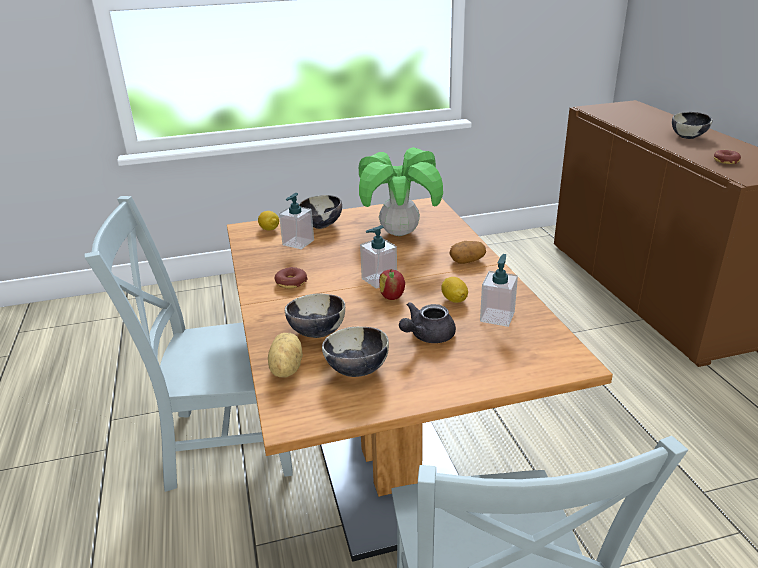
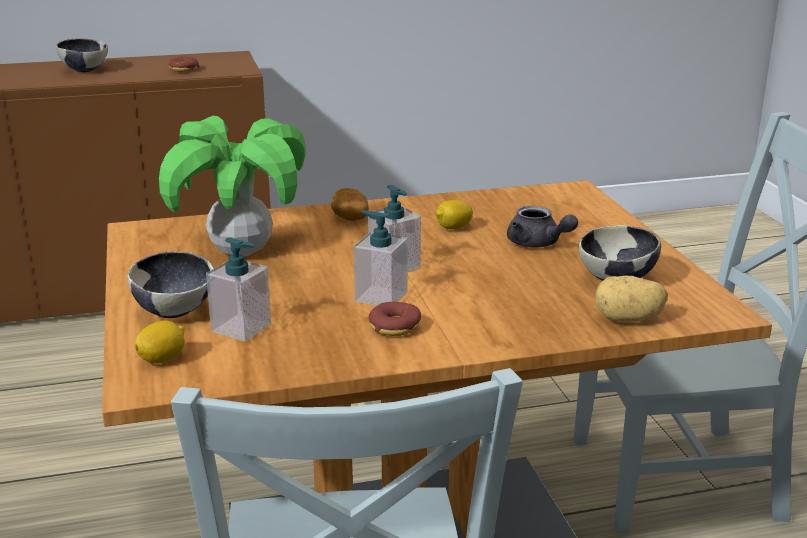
camera: 90 degrees left, 5 degrees down
(317, 333) = (539, 303): bowl -> none
(392, 297) = (444, 259): apple -> none
(497, 316) = (492, 211): soap dispenser -> soap dispenser (381, 297)

